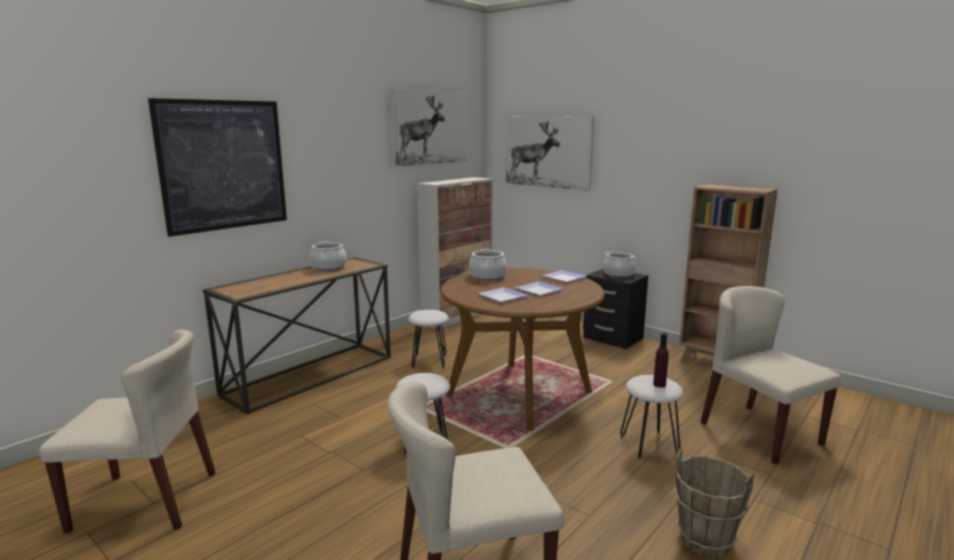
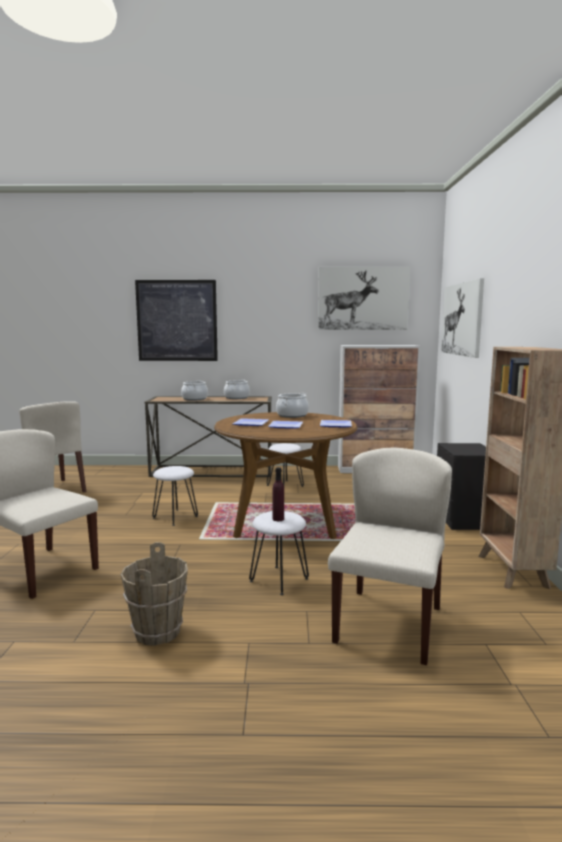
camera: 50 degrees right, 5 degrees down
(618, 274) = (470, 448): cooking pot -> cooking pot (195, 399)

